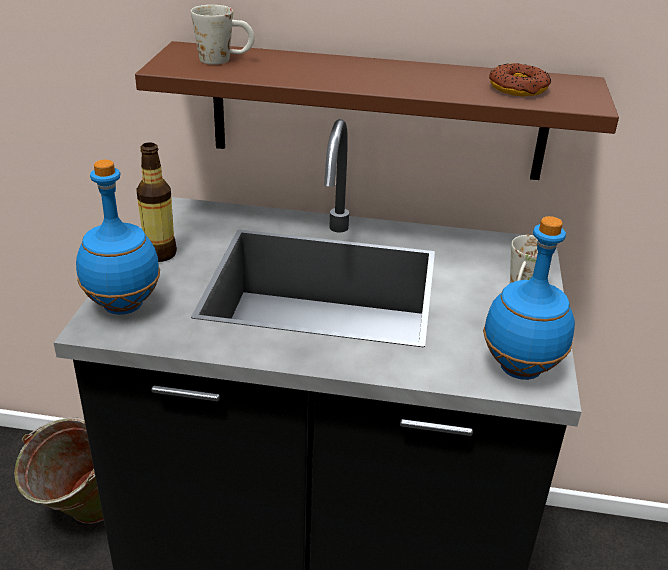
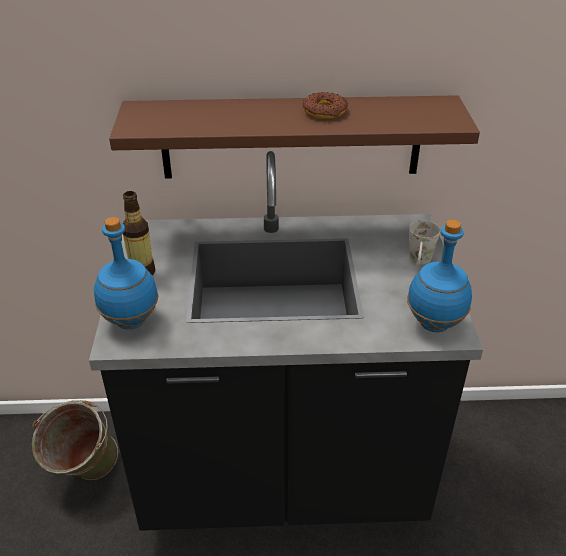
camera: 10 degrees left, 5 degrees up
(224, 60) = (174, 115): white mug -> none
(518, 88) = (402, 114): donut -> donut (325, 111)

